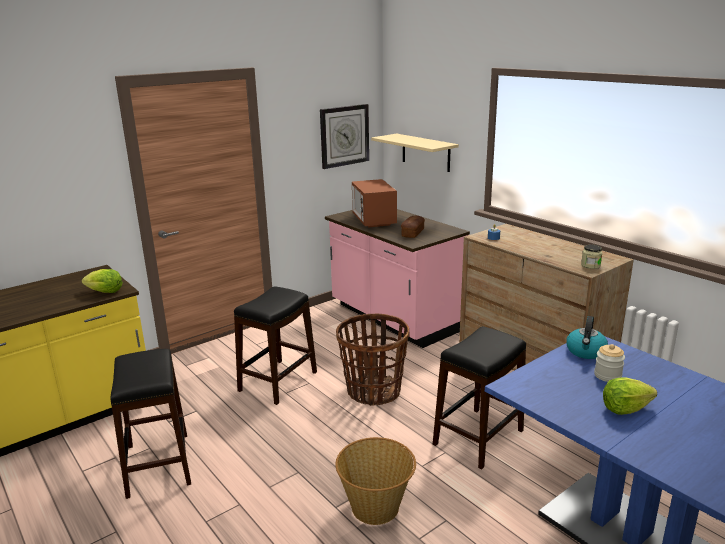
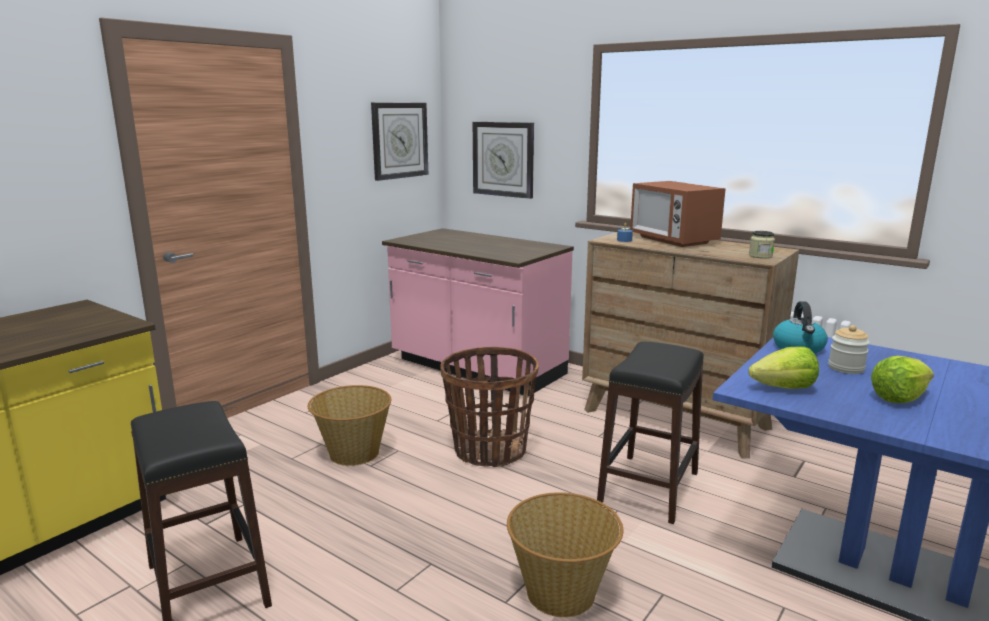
camera: 15 degrees left, 5 degrees down
(105, 292) = (99, 328): lettuce -> lettuce (784, 388)
(277, 381) = (353, 453): black stool -> basket
(373, 221) = (448, 242): microwave -> microwave (673, 240)
(412, 233) = (507, 250): bread -> none
(425, 152) = (503, 159): beige shelf -> wall clock

